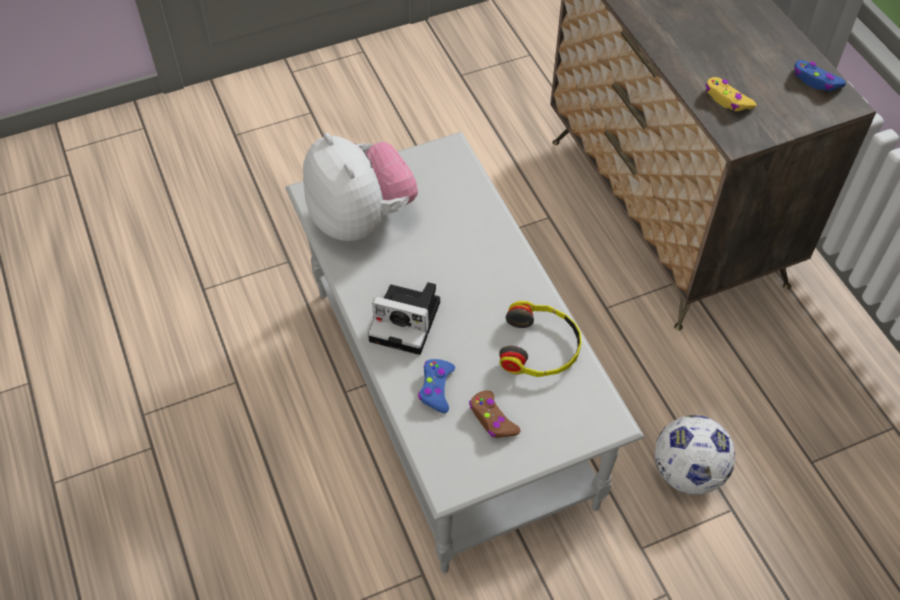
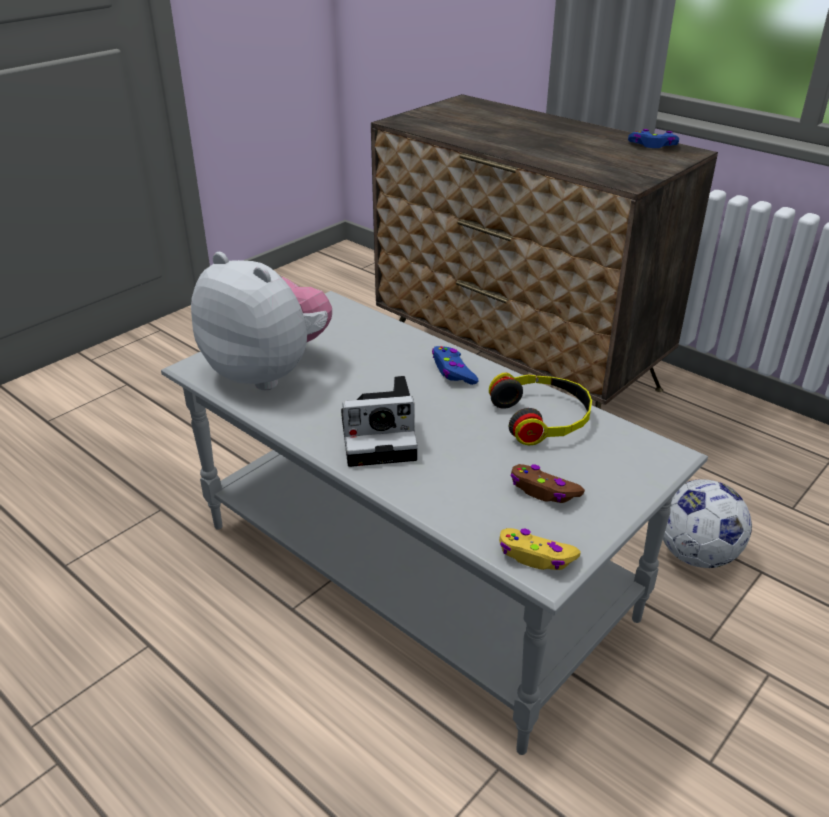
camera: 25 degrees left, 20 degrees down
(436, 388) = (458, 484): blue game controller -> blue game controller (453, 372)
(727, 100) = (594, 166): yellow game controller -> yellow game controller (536, 556)

